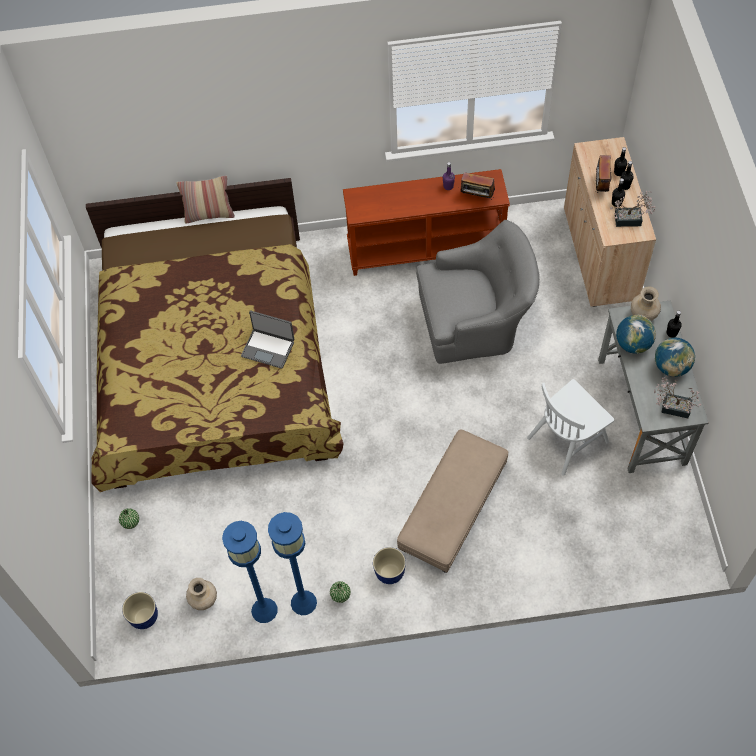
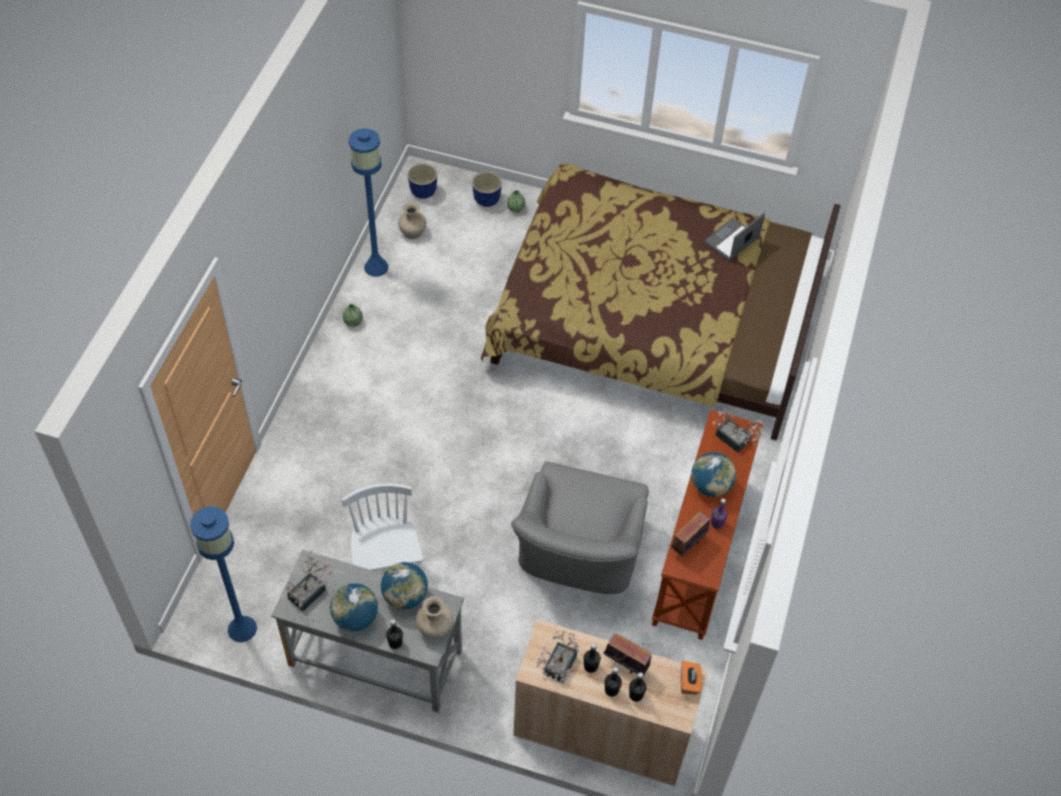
camera: 110 degrees right, 5 degrees down
(209, 214) = (801, 321): pillow -> none
(268, 348) = (601, 306): laptop -> laptop (732, 241)
(304, 603) = (364, 295): blue floor lamp -> blue floor lamp (241, 629)
(368, 199) = (735, 441): none -> potted plant
(389, 572) = (349, 364): planter -> planter (487, 200)
(418, 200) = (710, 486): none -> globe
(453, 508) = (378, 438): beige ottoman -> none
(589, 149) = (689, 682): none -> orange tissue box

